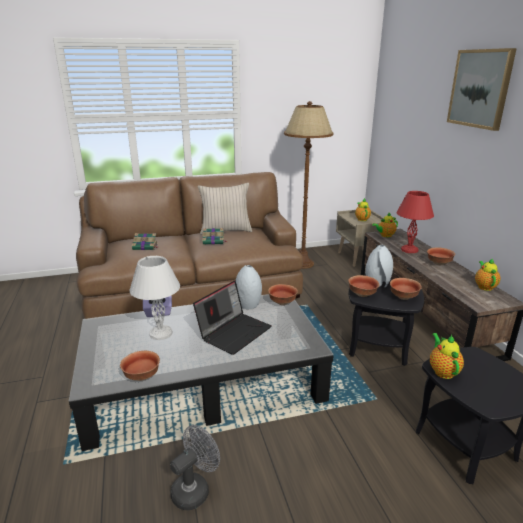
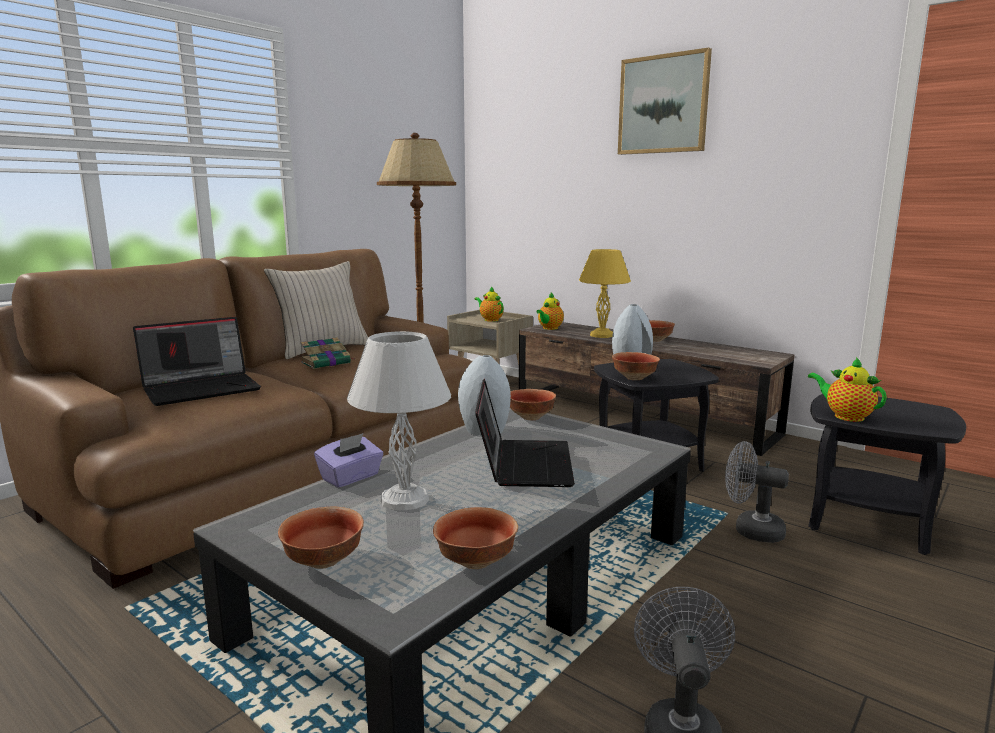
camera: 35 degrees left, 10 degrees down
(145, 247) = (202, 388): book -> laptop
(375, 415) = (750, 530): none -> grey fan
(404, 297) = (682, 371): bowl -> bowl (325, 561)
(409, 250) = (602, 335): red table lamp -> yellow table lamp
(484, 286) = (734, 349): teapot -> none

